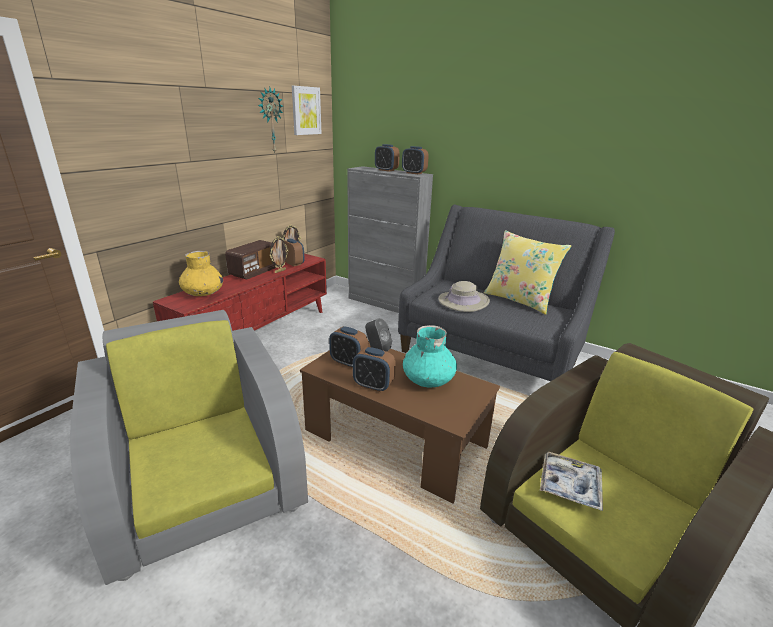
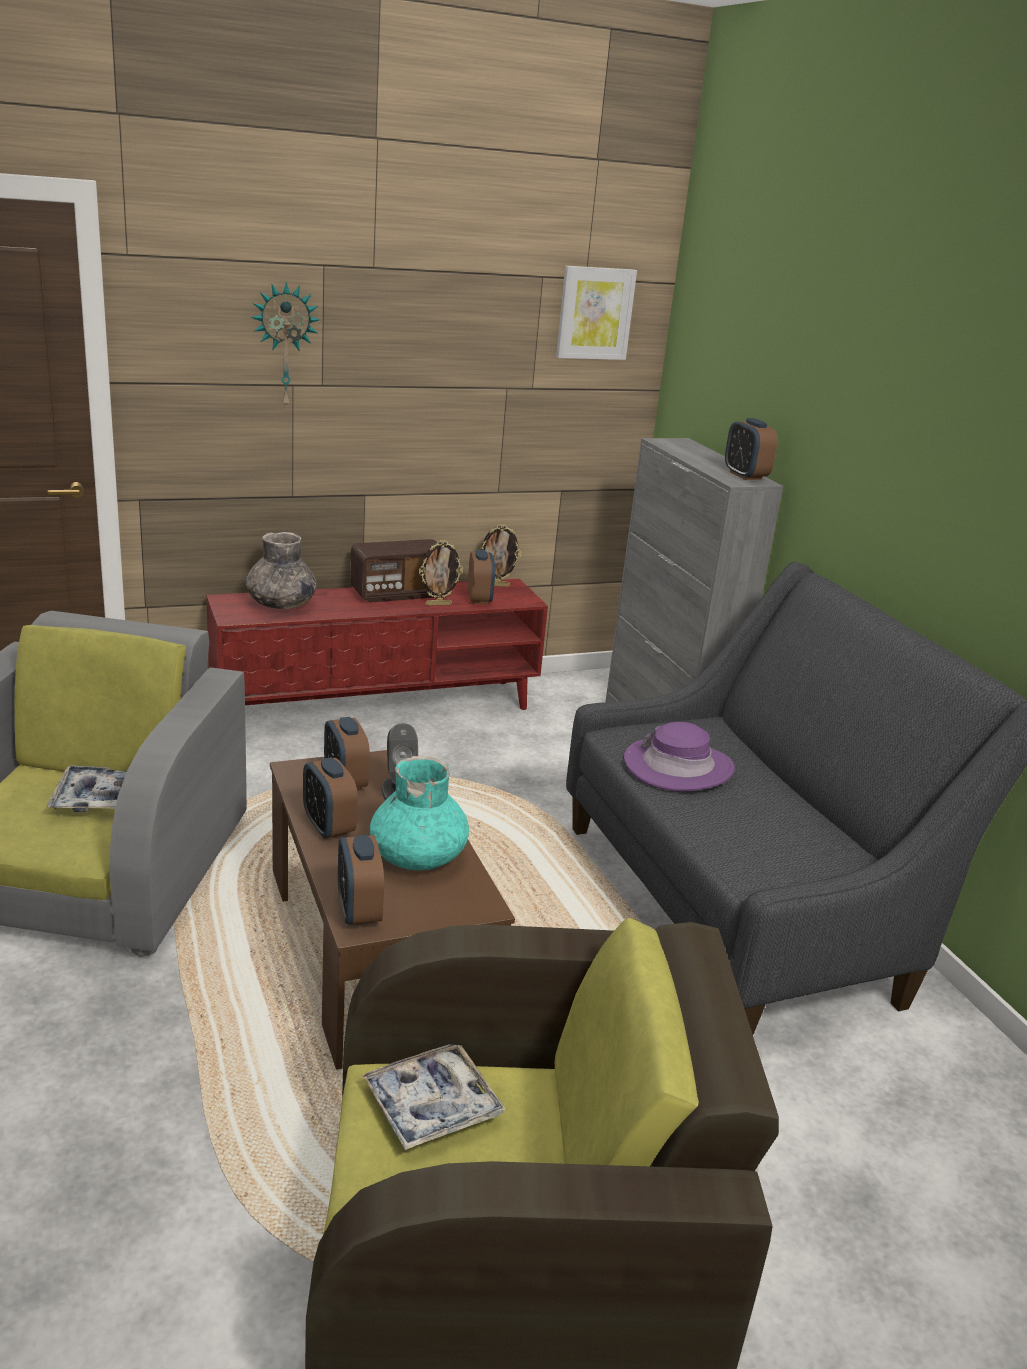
camera: 35 degrees right, 0 degrees up
(203, 293) = (281, 604): yellow vase -> grey vase
(208, 433) = (96, 796): none -> tray
(270, 120) = (501, 328): wall clock -> wall clock (285, 346)
(386, 170) = (706, 457): alarm clock -> alarm clock (358, 911)
(463, 301) = (678, 766): beige hat -> purple hat
(519, 300) = (802, 808): yellow pillow -> none

